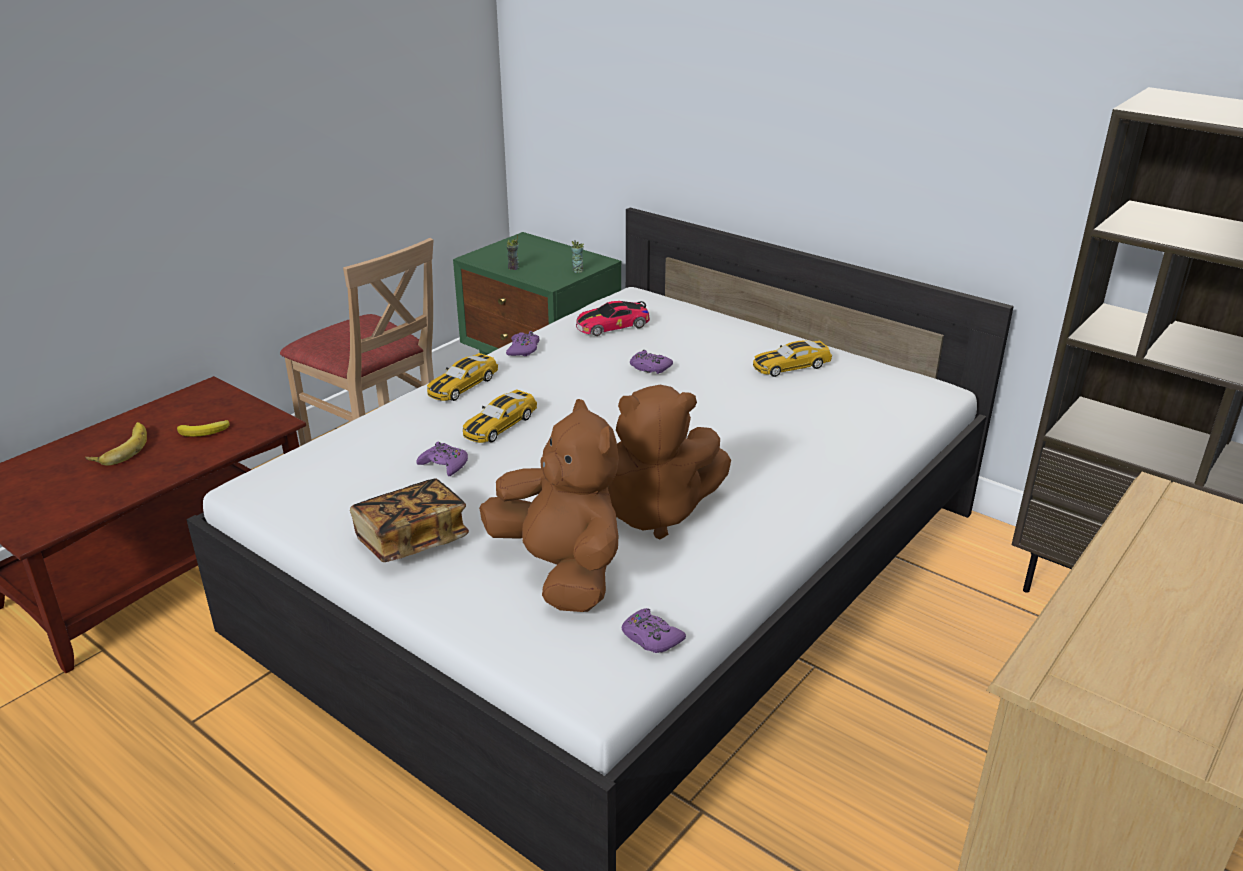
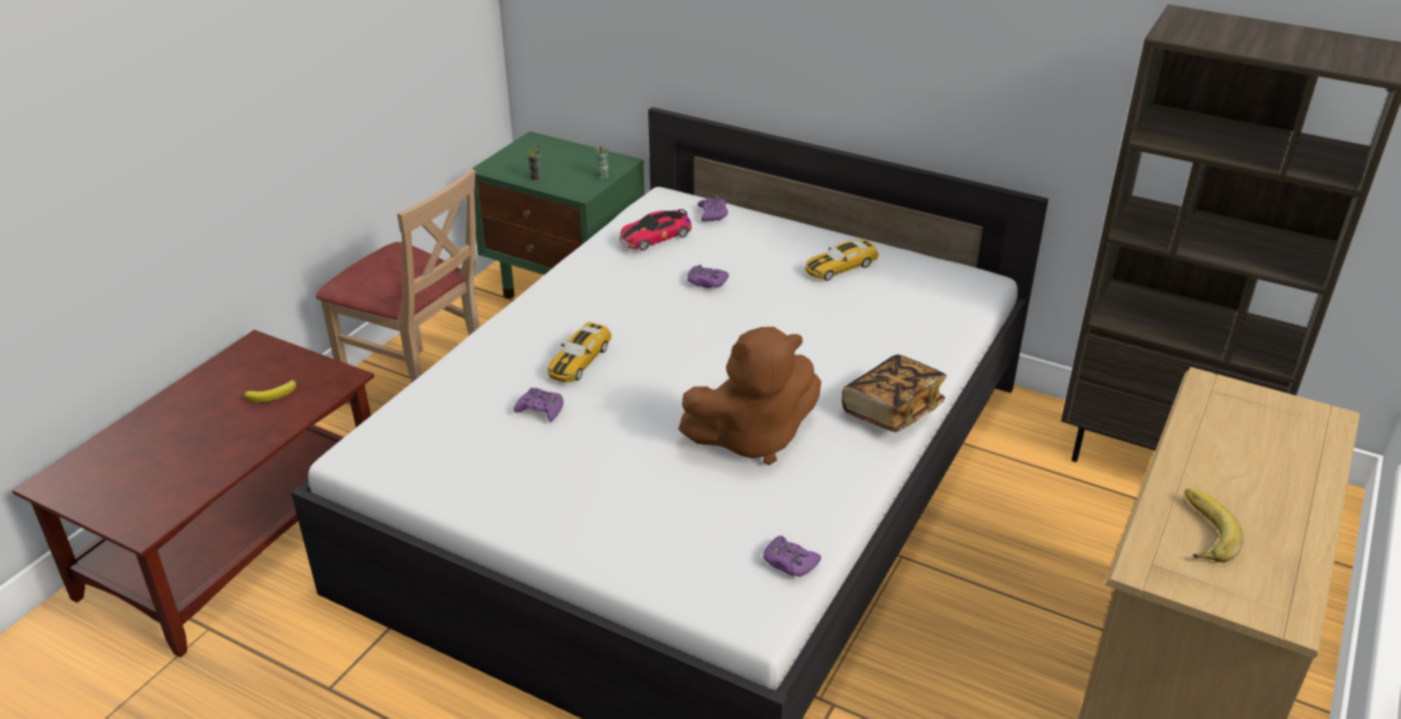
camera: 10 degrees left, 5 degrees up
(120, 448) = (191, 423): banana -> banana (1200, 531)
(412, 539) = (538, 492): book -> book (892, 410)
(462, 386) = (527, 320): toy car -> none
(523, 349) = (574, 272): purple game controller -> purple game controller (713, 214)
(561, 571) = (689, 507): brown plush toy -> none

